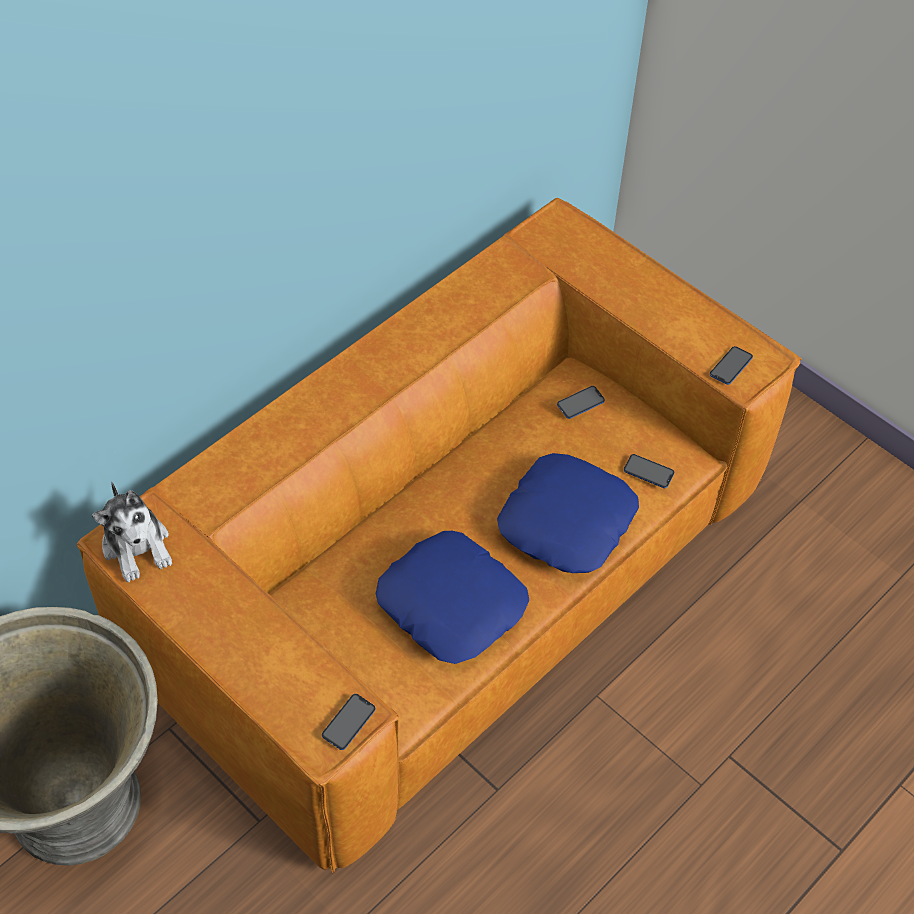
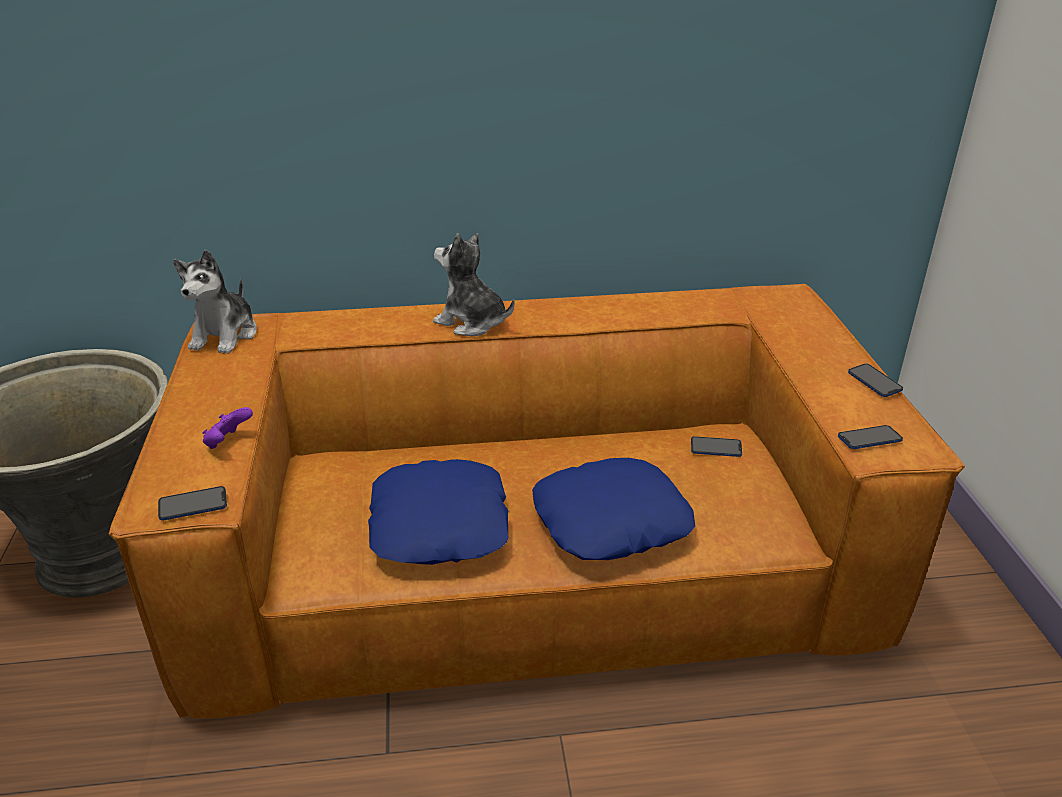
camera: 40 degrees right, 20 degrees down
(299, 653) = (228, 442): none -> purple game controller
(338, 402) = (472, 322): none -> plush toy
(648, 472) = (733, 523): phone -> phone (874, 381)

